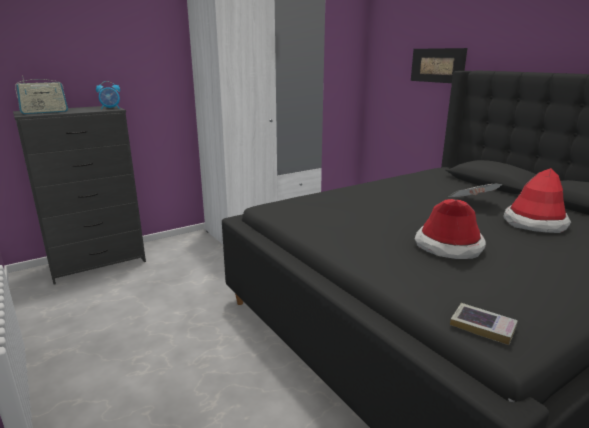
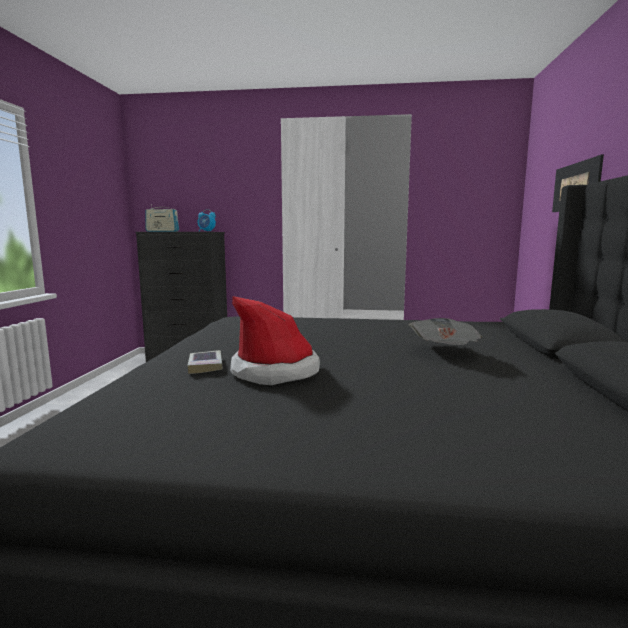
camera: 40 degrees right, 10 degrees down
(483, 327) = (72, 423): book -> book (205, 366)
(534, 223) = (466, 385): hat -> none

